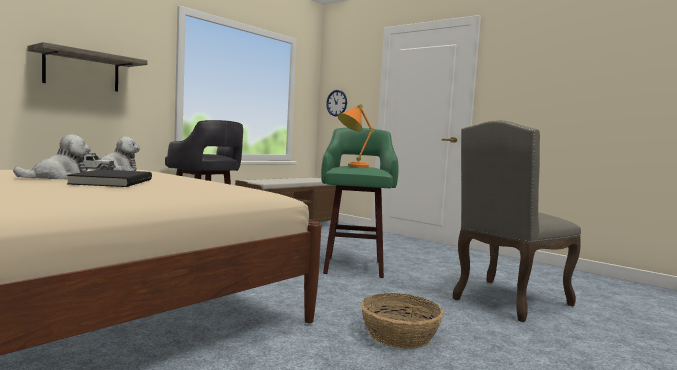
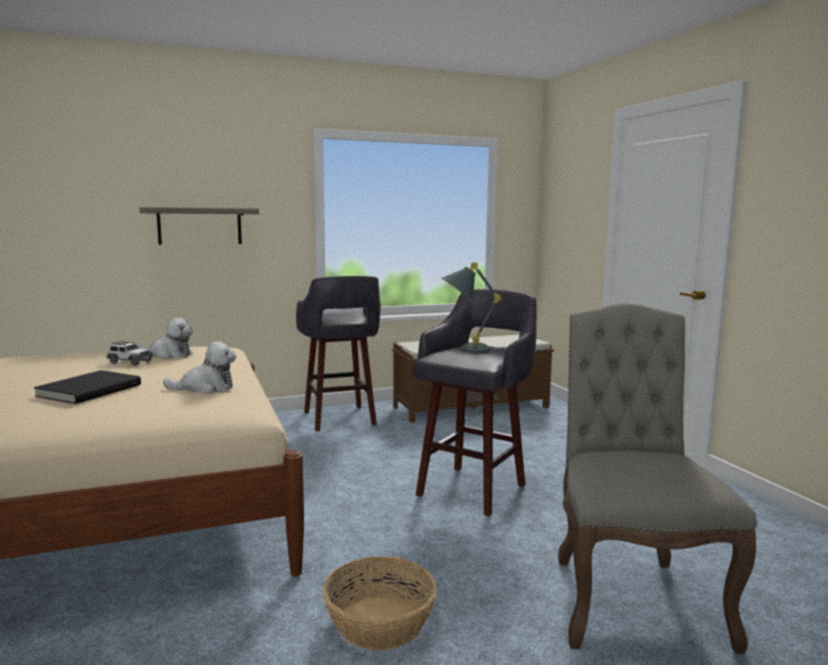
camera: 30 degrees right, 5 degrees up
(59, 177) = (63, 379): plush toy -> plush toy (206, 387)
(336, 103) = (559, 226): wall clock -> none
(351, 166) = (463, 350): orange table lamp -> grey table lamp
(354, 266) = (474, 488): green stool -> grey stool
(506, 301) = (631, 599): grey chair -> grey chair turned 105 degrees clockwise

